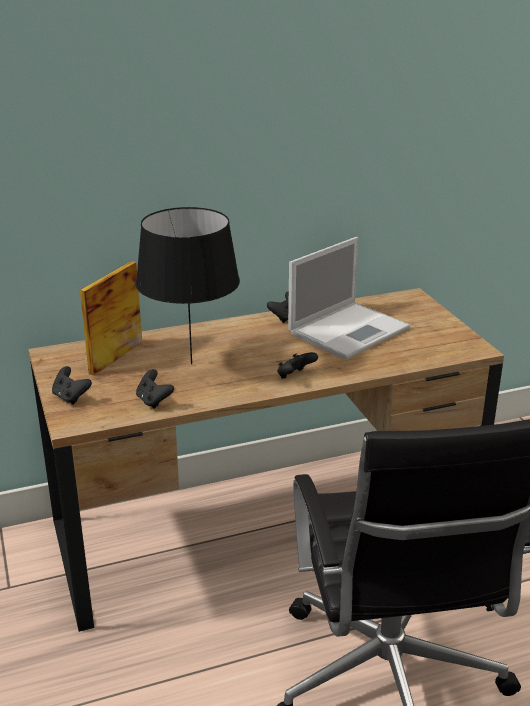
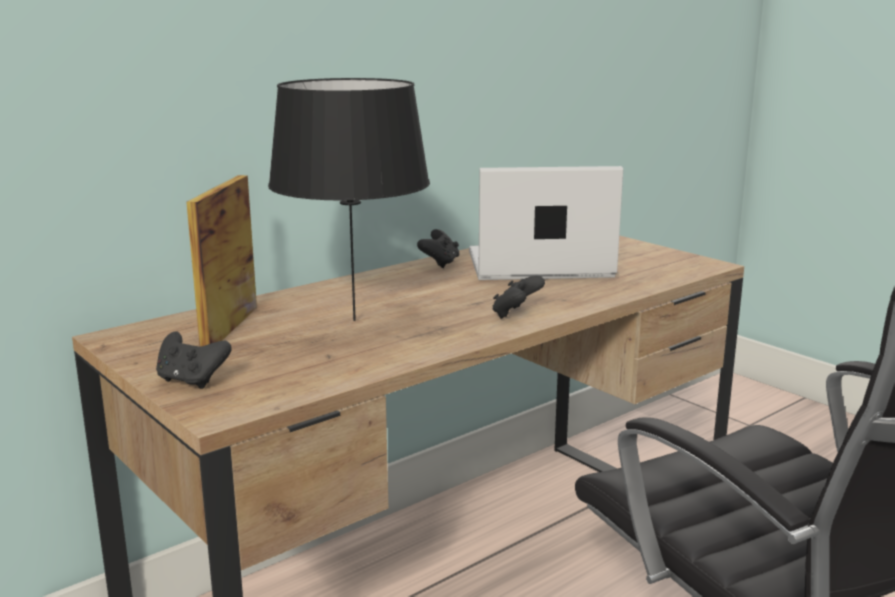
camera: 20 degrees left, 10 degrees down
(153, 401) = (335, 366): black game controller -> none
(350, 330) = (536, 265): laptop -> laptop turned 120 degrees counterclockwise

